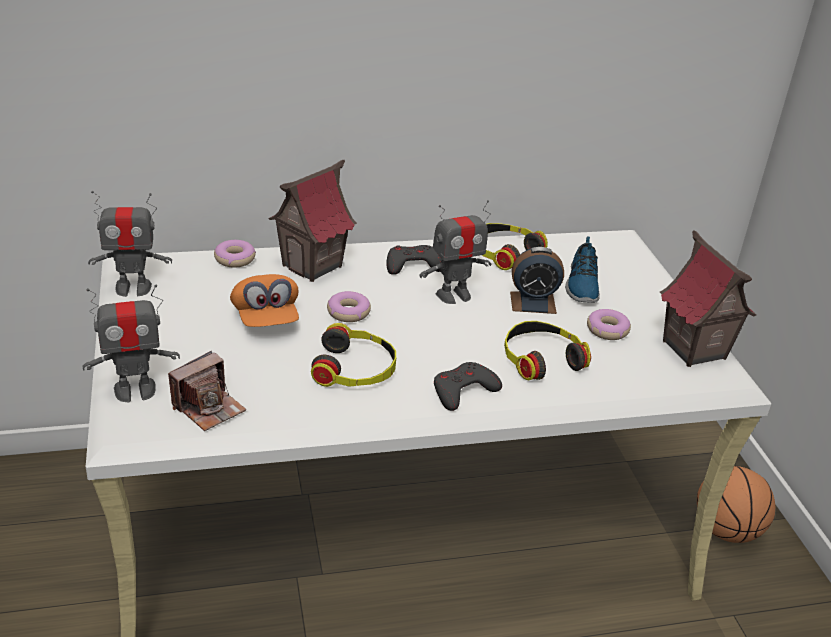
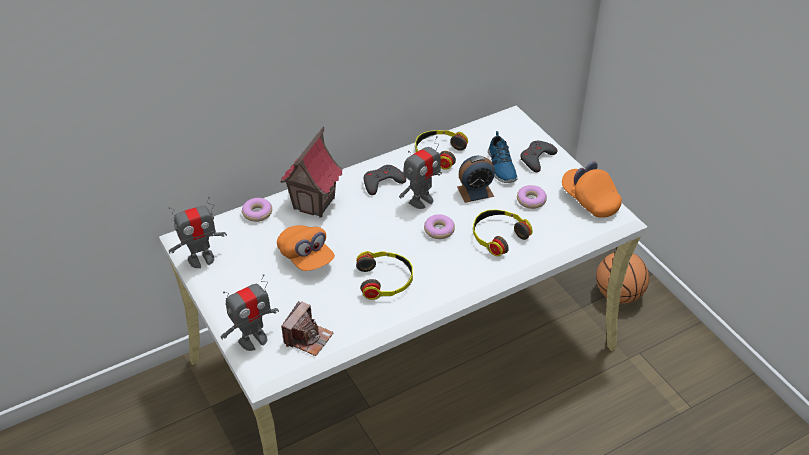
camera: 15 degrees left, 10 degrees up
(348, 312) = (358, 236): donut -> donut (439, 230)
(463, 391) = (460, 276): grey game controller -> grey game controller (536, 158)
(693, 350) = (589, 200): toy house -> orange cap

